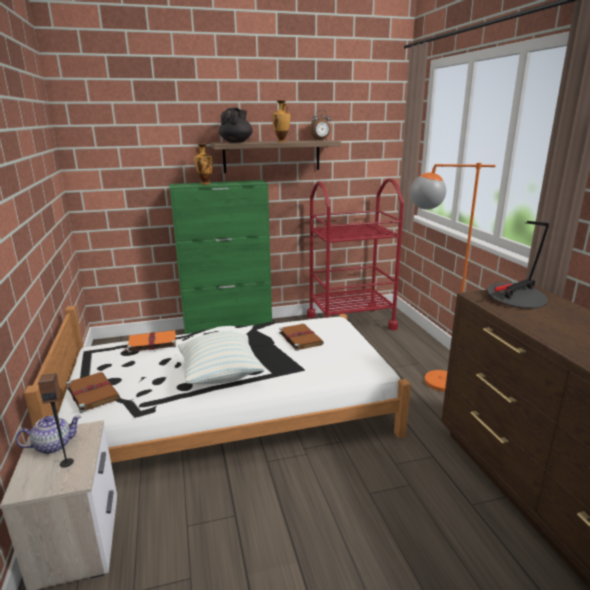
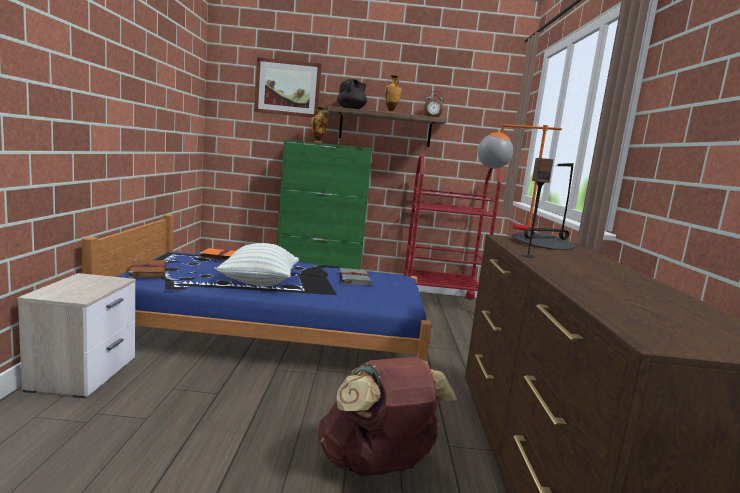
camera: 15 degrees right, 10 degrees down
(53, 445) = (86, 281): teapot -> none
(66, 462) = (84, 290): speaker -> speaker (528, 256)
(157, 124) = (288, 88): none -> picture
(231, 413) = (273, 334): white bed -> blue bed
(300, 338) = (354, 278): brown book -> grey book
(434, 554) = (377, 466): none -> brown backpack

